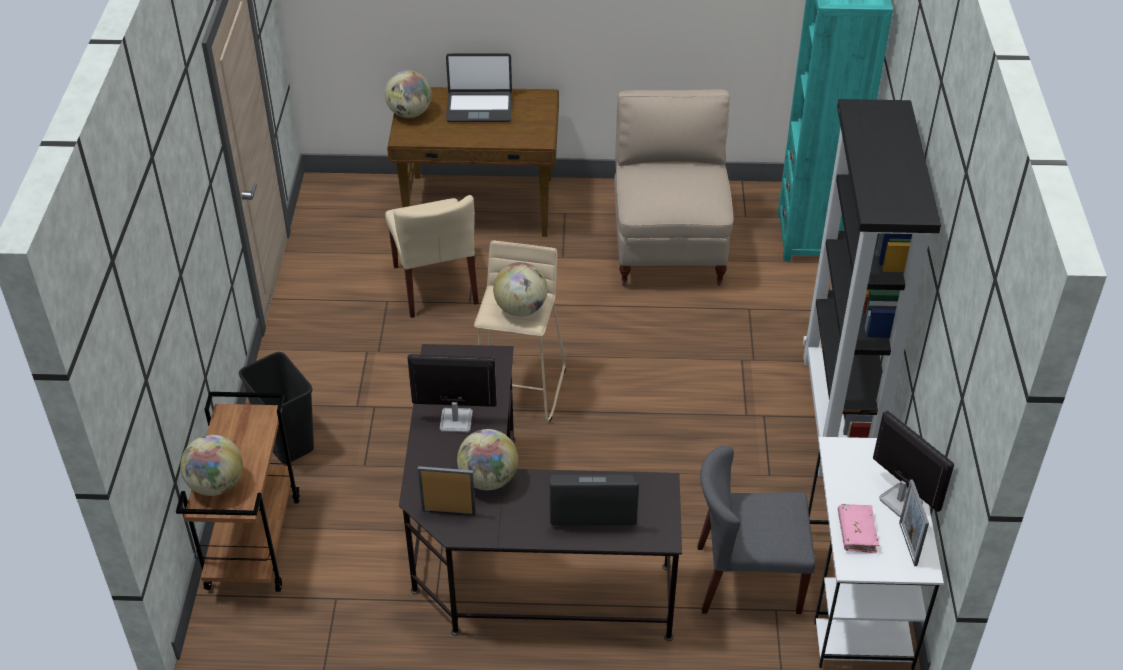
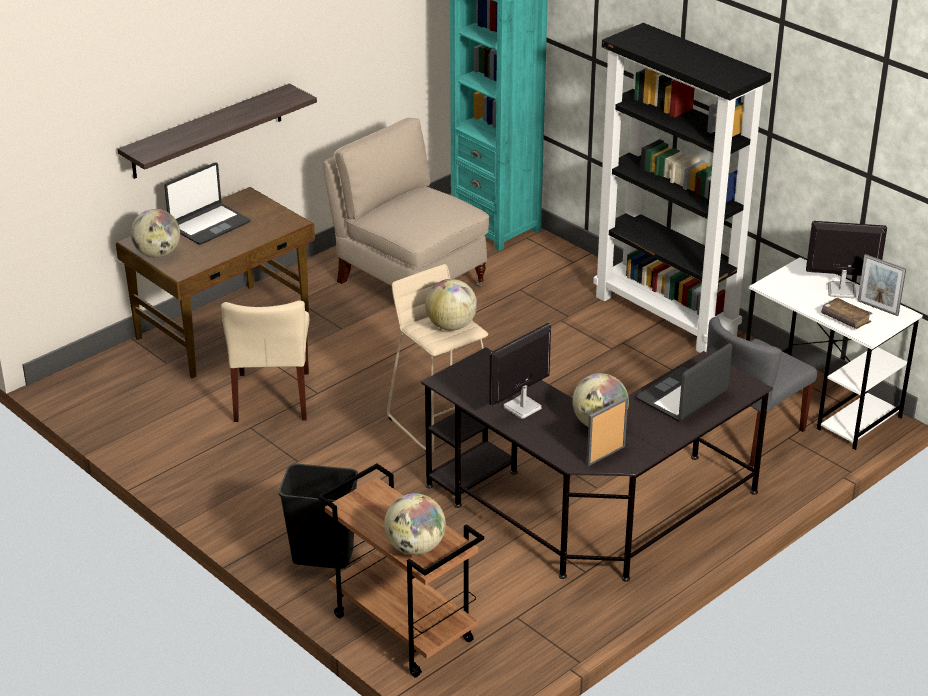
camera: 45 degrees left, 10 degrees down
(435, 285) = (272, 397): beige chair -> beige chair turned 60 degrees clockwise
(514, 22) = (207, 131): none -> shelf
(856, 533) = (845, 319): pink book -> brown book

